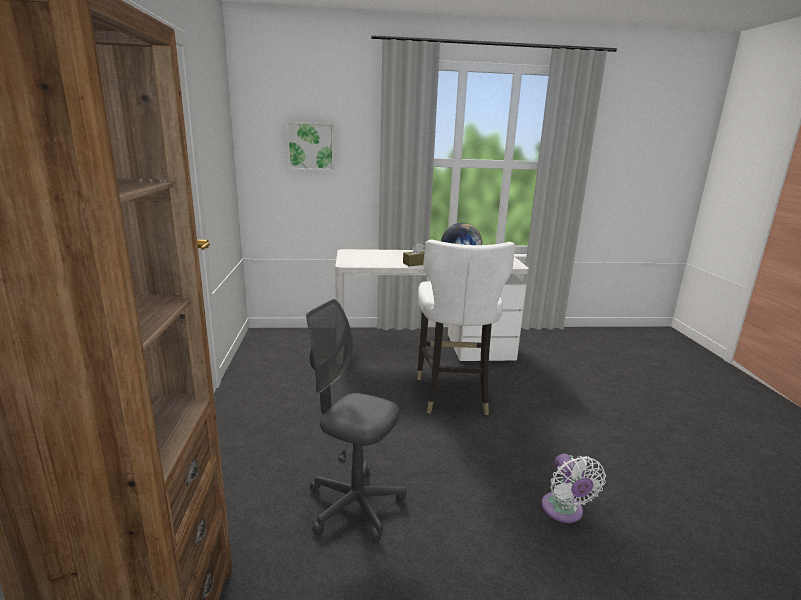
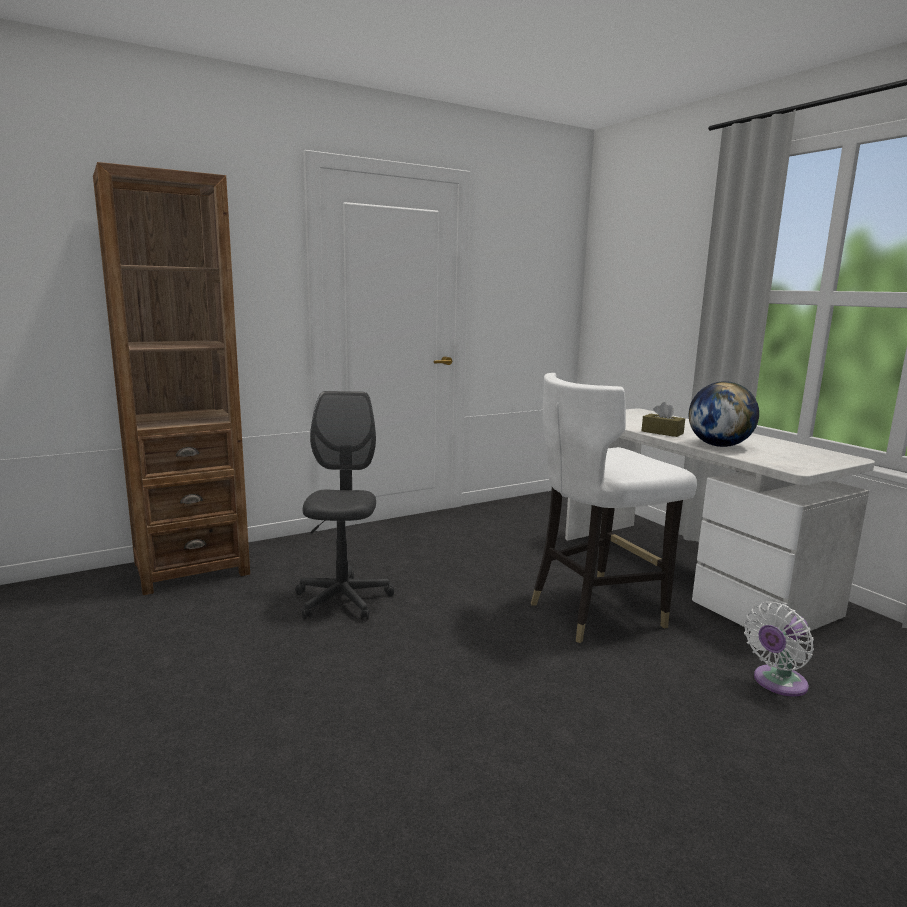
camera: 65 degrees right, 5 degrees down
(311, 146) = (645, 278): picture -> none
(564, 511) = (422, 724): white fan -> white fan (777, 683)

